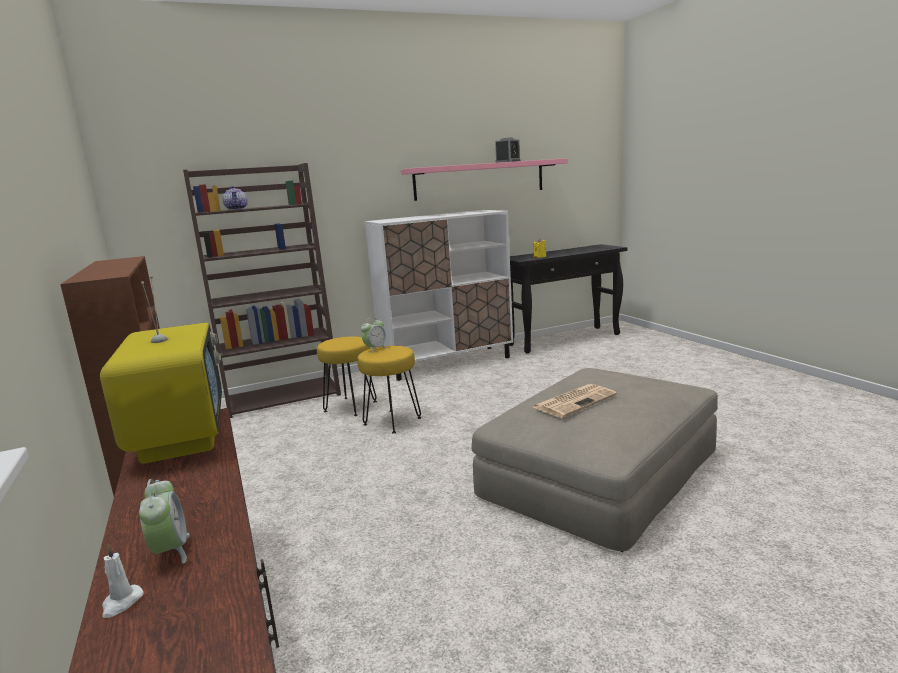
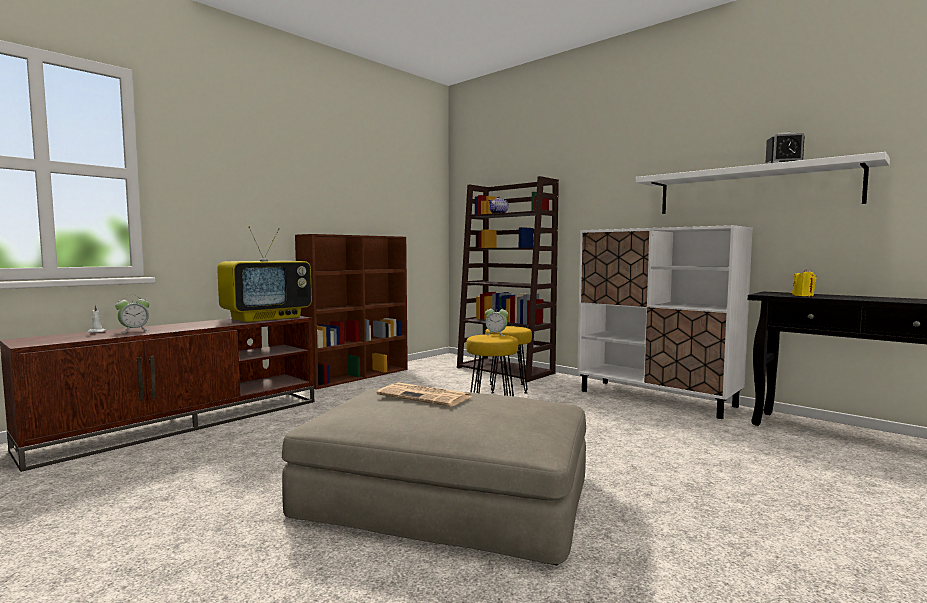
camera: 65 degrees right, 10 degrees down
(480, 179) = (753, 190): pink shelf -> white shelf

